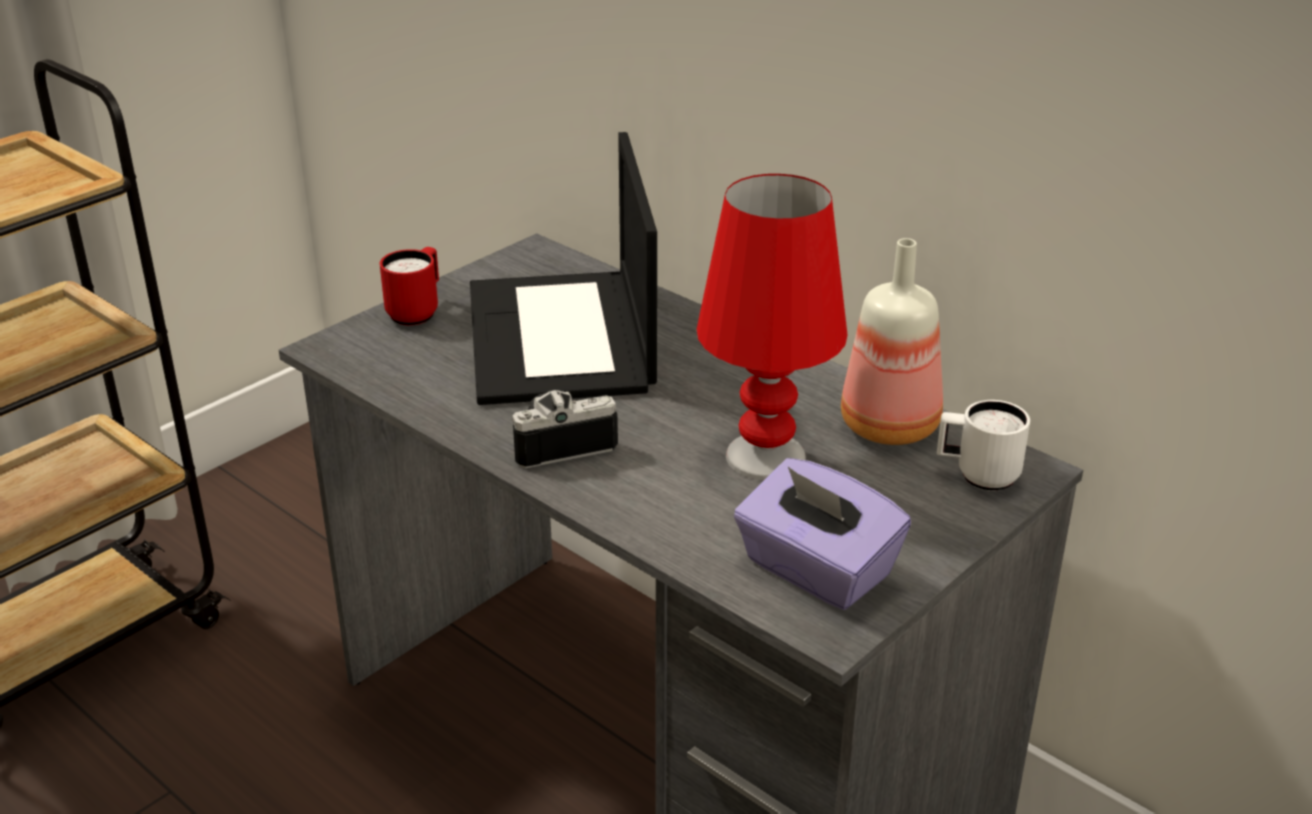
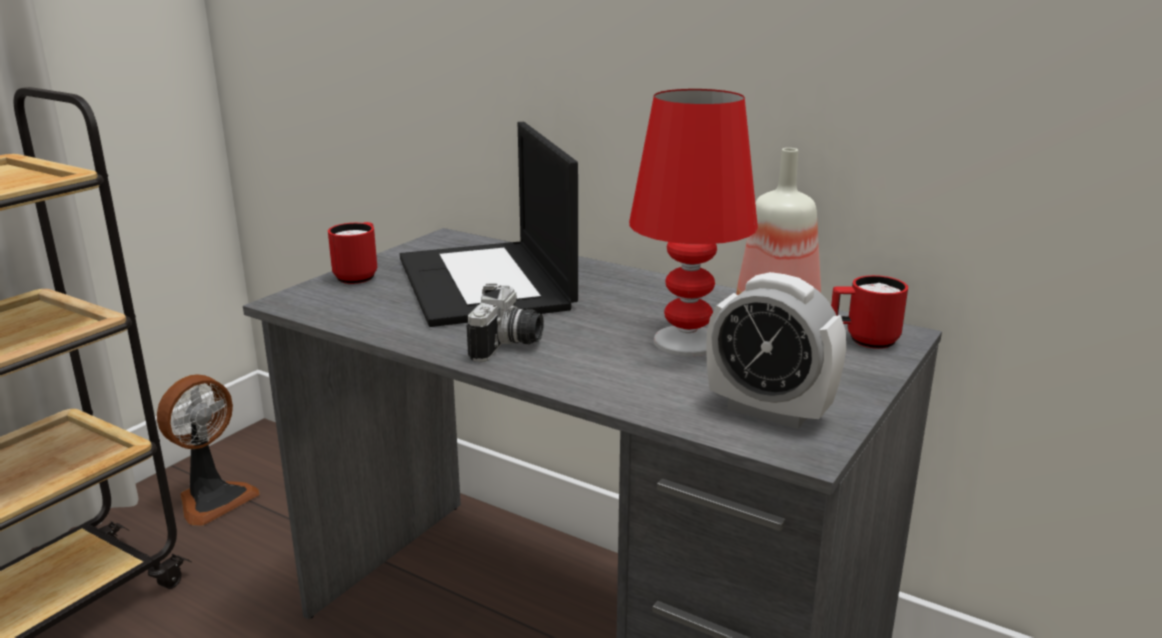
camera: 10 degrees left, 10 degrees down
(262, 518) = (213, 499): none -> fan
(560, 443) = (509, 345): camera -> camera turned 135 degrees clockwise
(816, 571) = (769, 411): purple tissue box -> alarm clock
(977, 476) = (863, 340): white mug -> red mug

